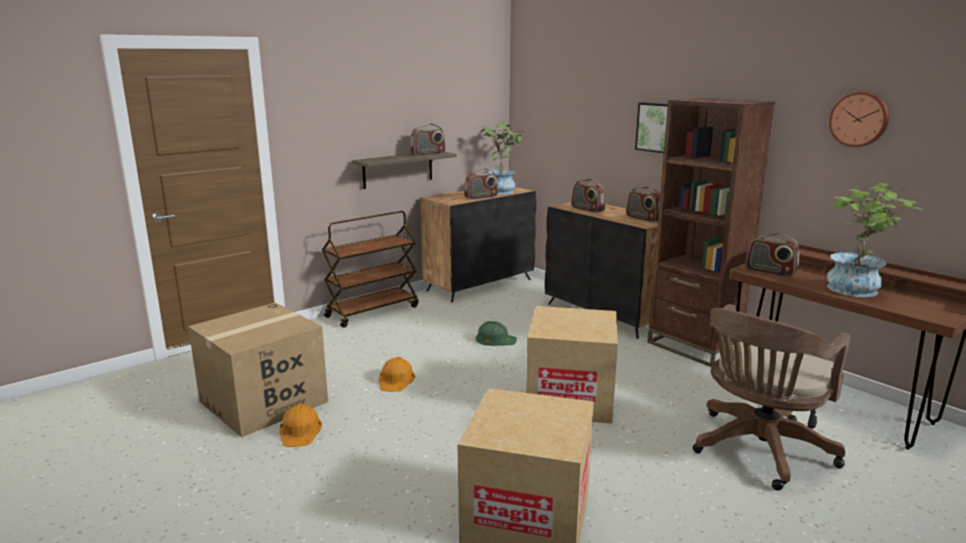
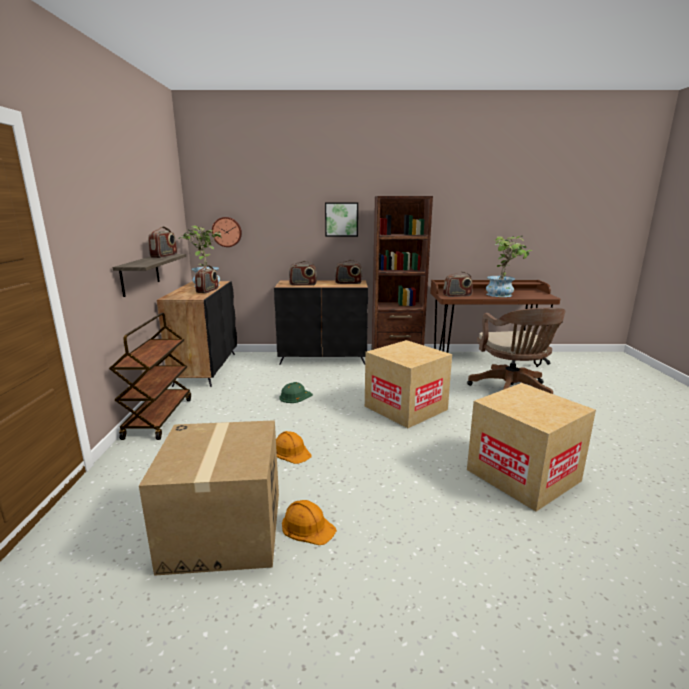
camera: 50 degrees left, 0 degrees up
(859, 119) = (471, 204): wall clock -> wall clock (227, 232)

